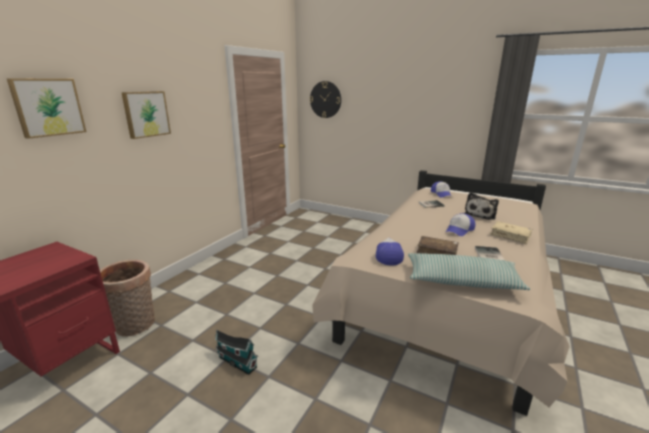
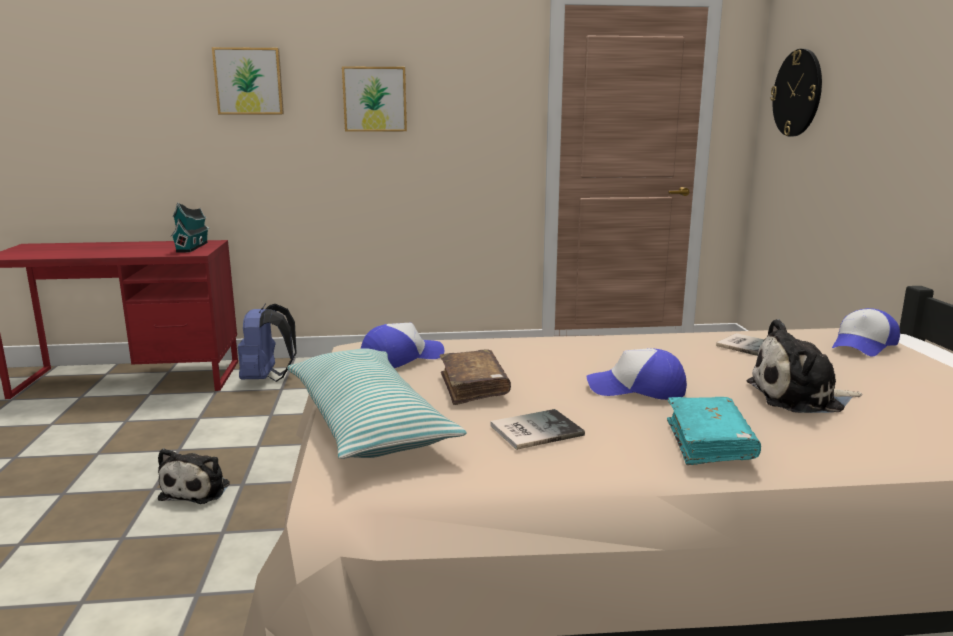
camera: 55 degrees right, 5 degrees down
(135, 326) = (266, 379): basket -> blue backpack
(236, 361) = (254, 453): toy house -> toy house (193, 247)
(255, 397) = (198, 489): none -> plush toy
(510, 236) = (709, 442): beige book -> turquoise book

